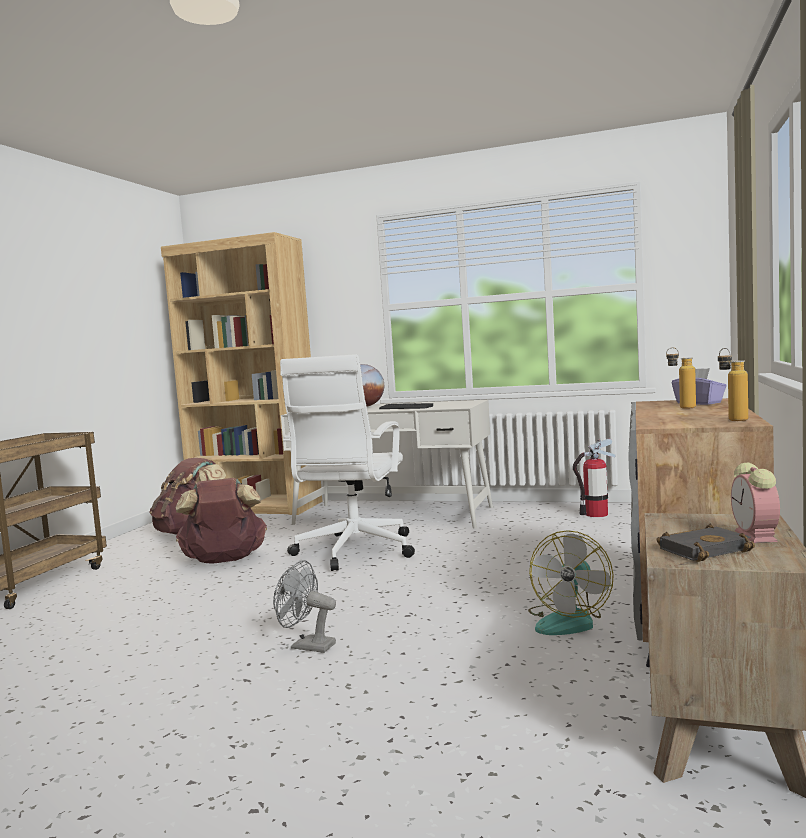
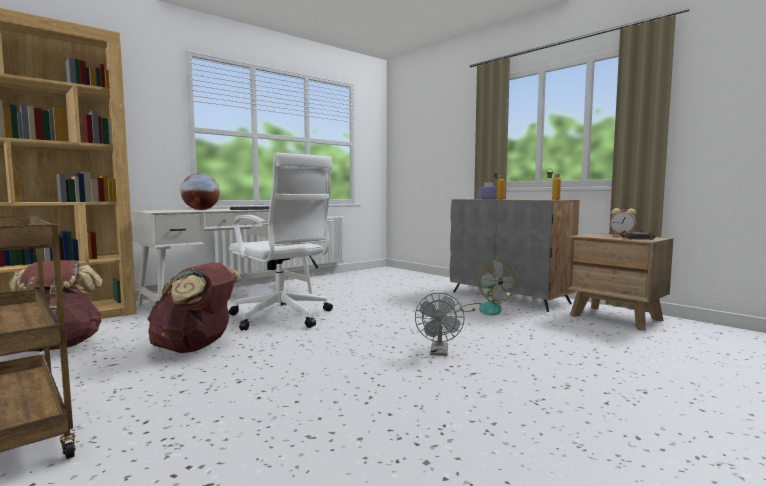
camera: 60 degrees left, 0 degrees up
(307, 646) = (439, 352): grey fan -> grey fan turned 45 degrees counterclockwise
(596, 514) = (349, 277): fire extinguisher -> none

